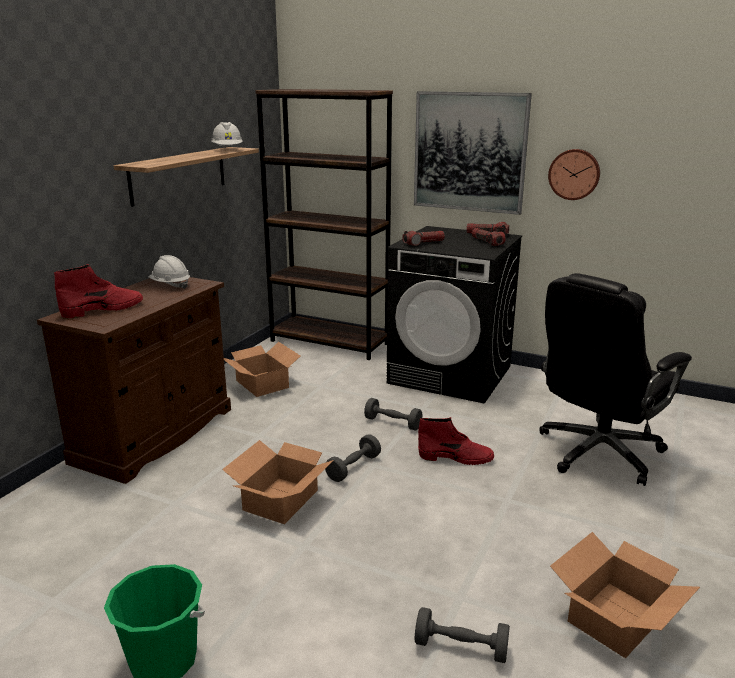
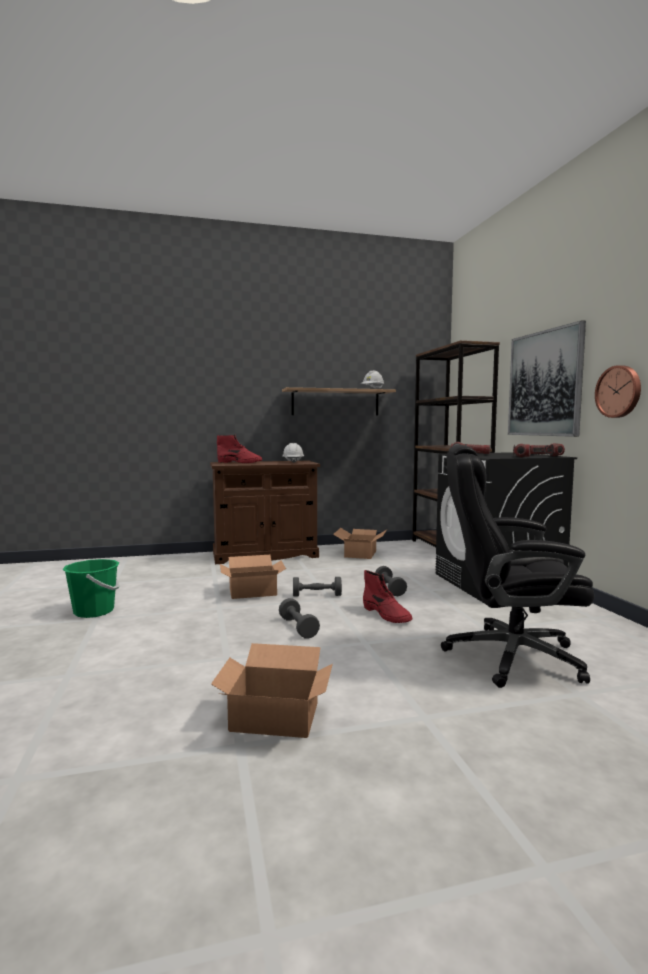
camera: 50 degrees right, 15 degrees down
(461, 647) = (175, 671): grey dumbbell -> grey dumbbell (298, 628)

